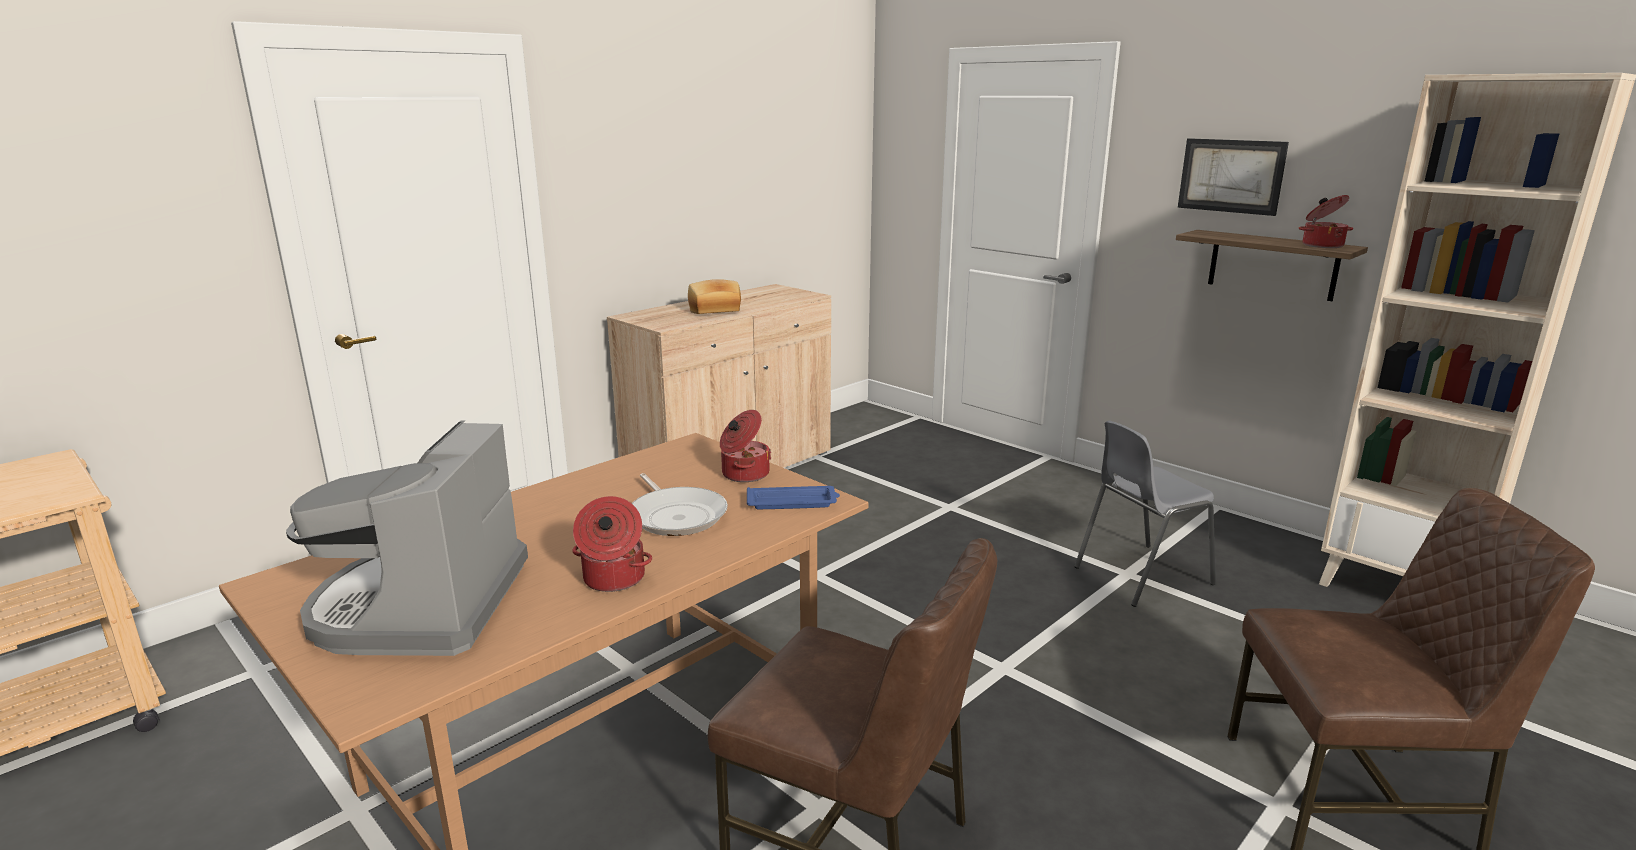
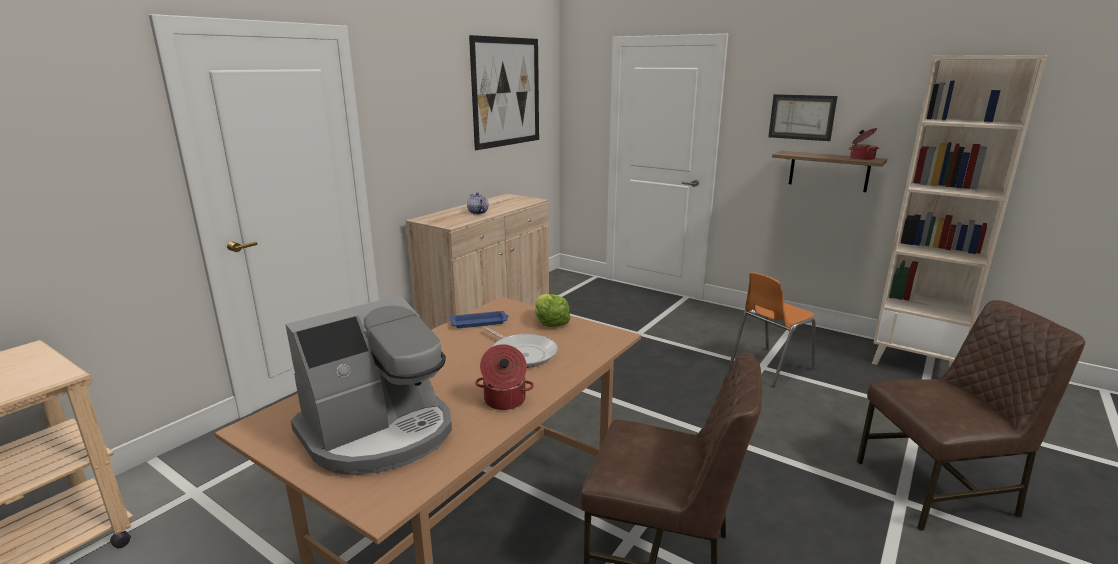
camera: 10 degrees left, 0 degrees up
(421, 606) = (379, 433): coffee machine -> coffee machine turned 120 degrees counterclockwise
(715, 310) = (478, 212): bread -> teapot
(744, 474) = (550, 322): cooking pot -> lettuce
(780, 132) = (506, 92): none -> picture
(793, 502) = (594, 339): blue tray -> blue tray (480, 322)
(1140, 575) = (769, 367): grey chair -> orange chair

